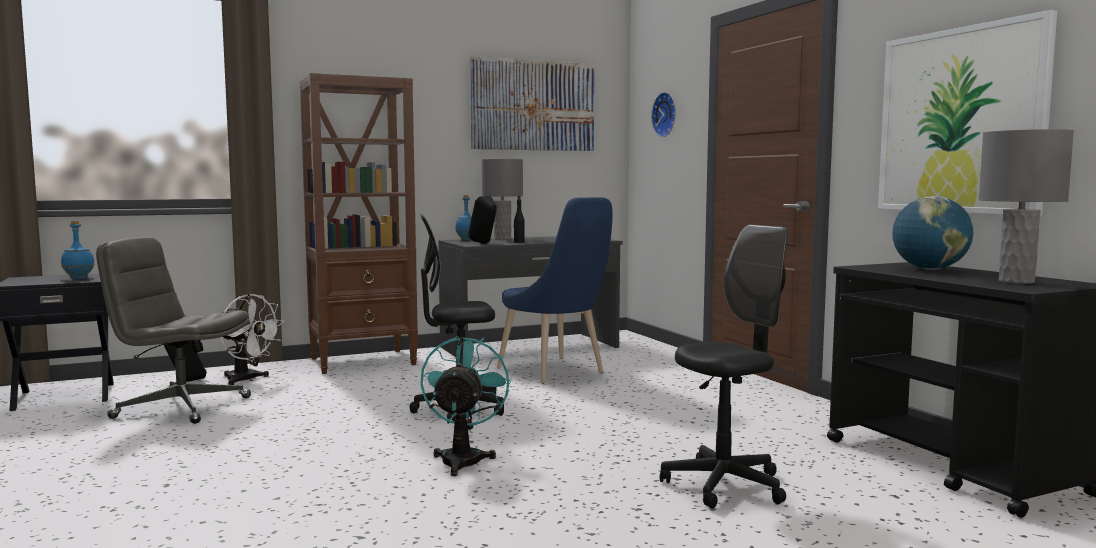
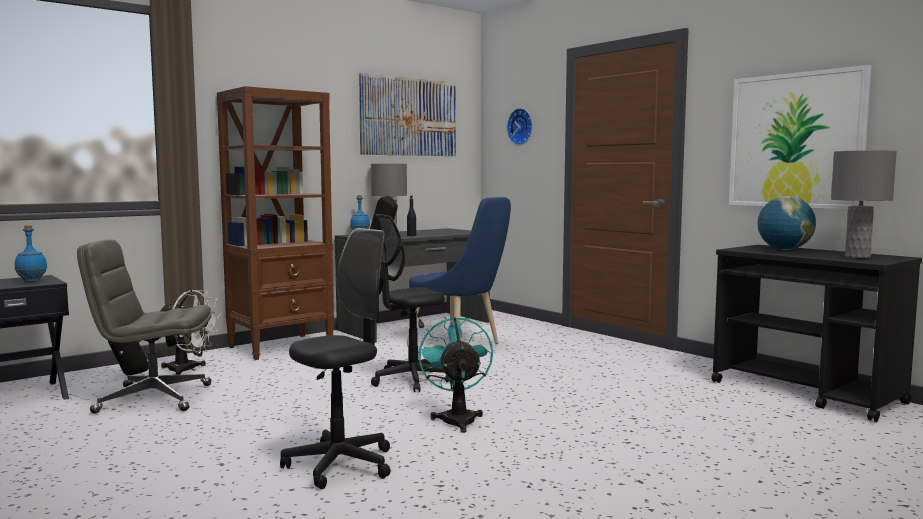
camera: 15 degrees left, 0 degrees up
(724, 485) = (671, 419): black office chair -> black office chair (340, 465)

